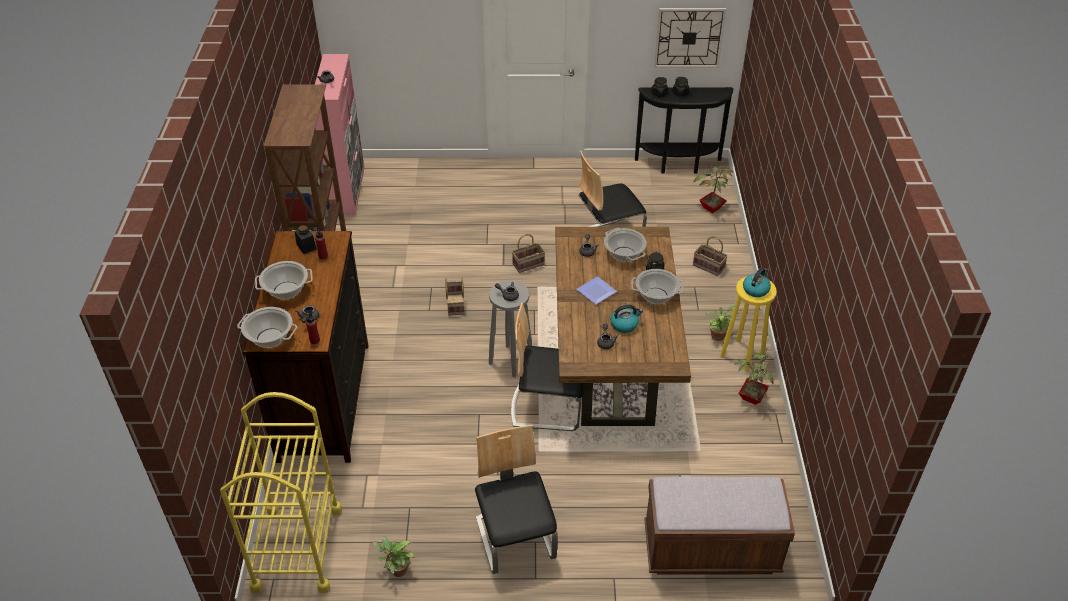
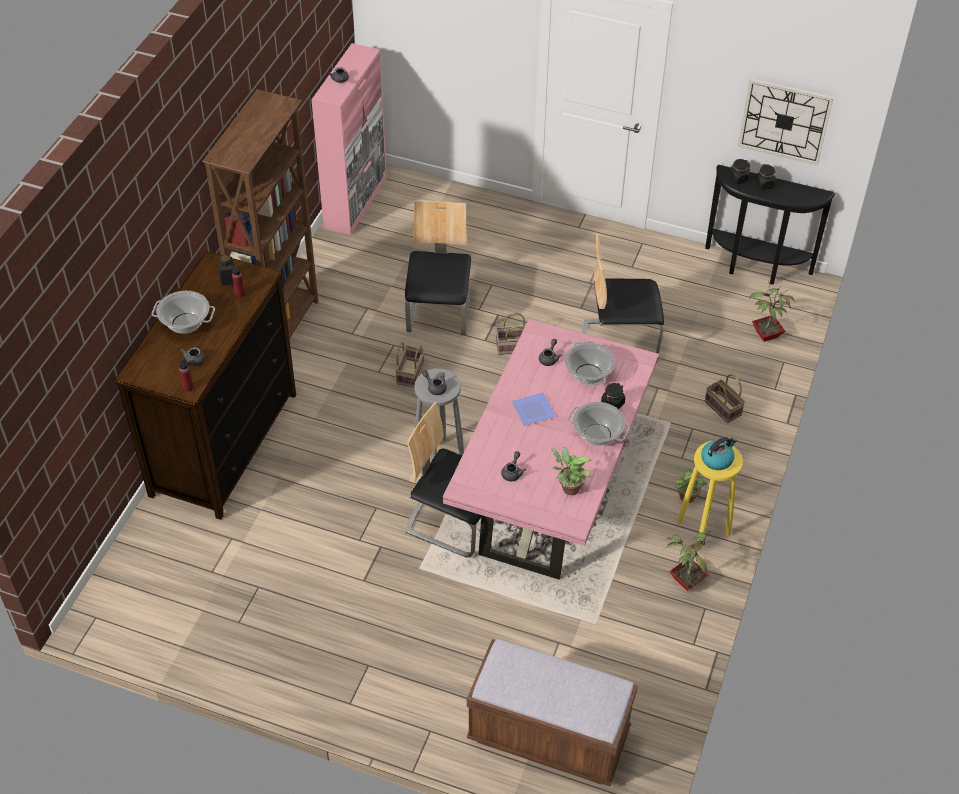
camera: 20 degrees right, 5 degrees up
(269, 338) = (146, 372): cooking pot -> none
(297, 548) = (131, 593): yellow cart -> none
(396, 570) = (216, 648): potted plant -> potted plant (568, 488)
(515, 538) = (349, 655): chair -> chair (439, 313)
(612, 362) = (550, 491): brown dining table -> pink dining table
(624, 324) = (544, 458): kettle -> none

